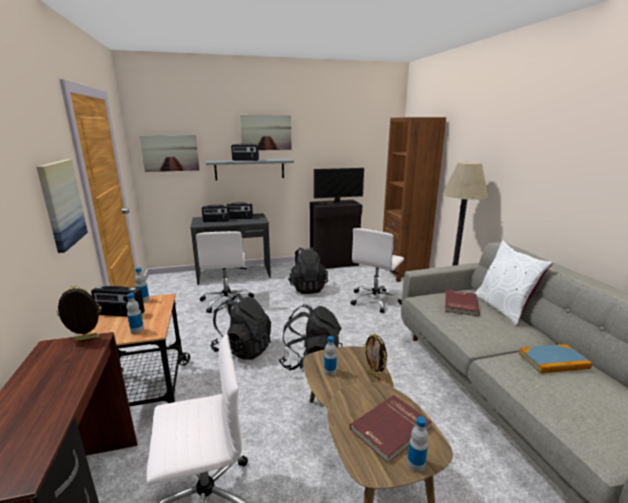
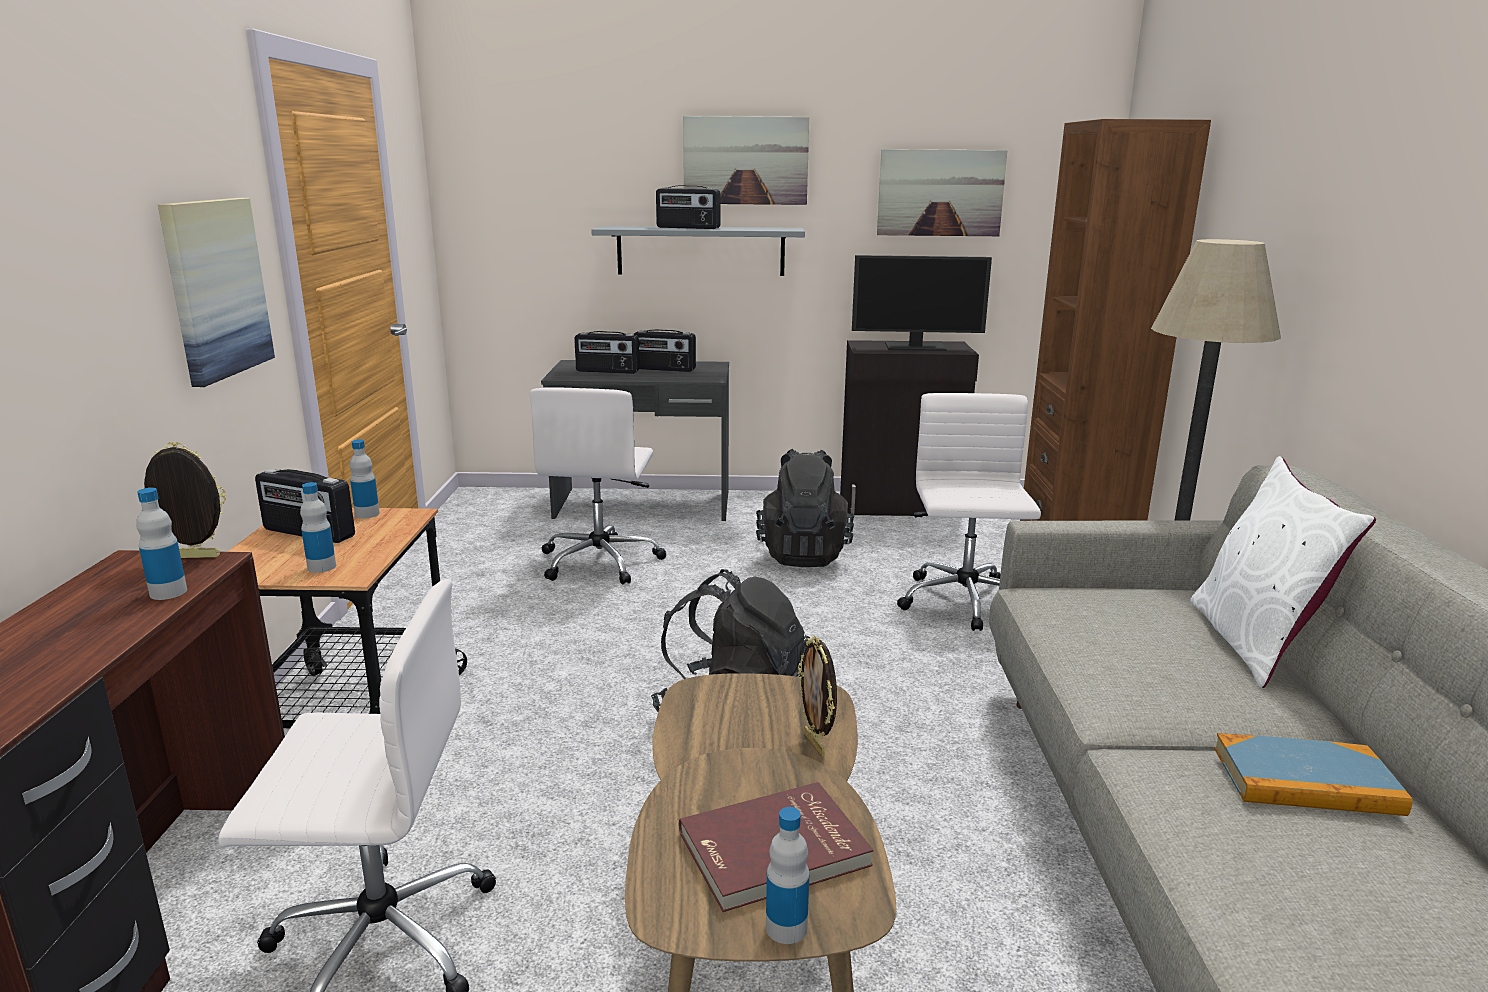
camera: 15 degrees right, 0 degrees up
(170, 153) = (519, 205): picture -> picture (940, 193)
(243, 349) = (590, 665): black backpack -> none
(330, 372) = (715, 720): bottle -> bottle (168, 592)
(375, 300) = (964, 602): white office chair -> white office chair turned 135 degrees clockwise
(460, 304) = (1129, 617): red book -> none

